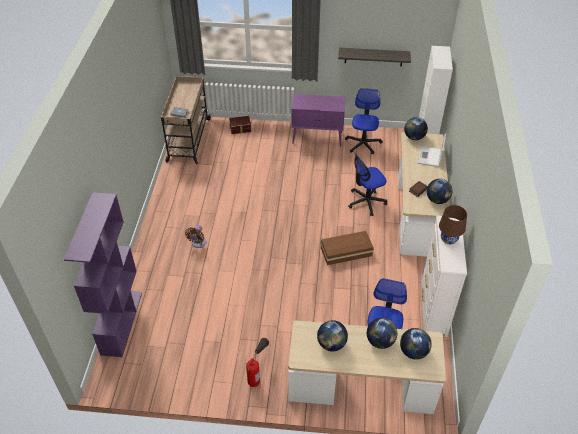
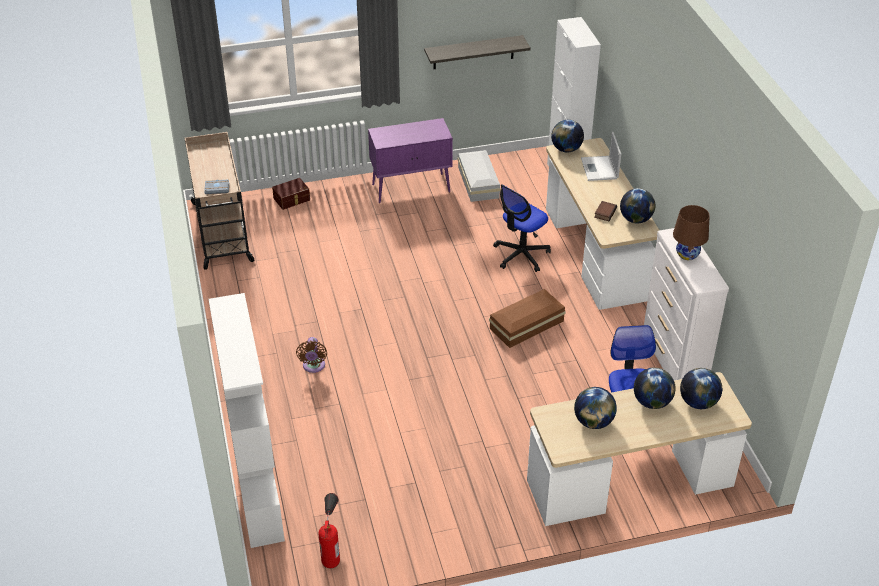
camera: 20 degrees left, 5 degrees down
(121, 322) = (258, 497): purple bookcase -> white bookcase
(258, 372) = (485, 503): fire extinguisher -> fire extinguisher (331, 546)
(363, 144) = (479, 181): office chair -> white storage box

